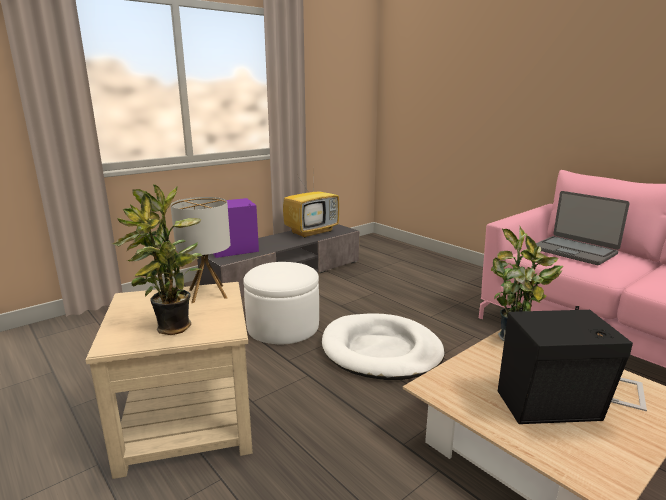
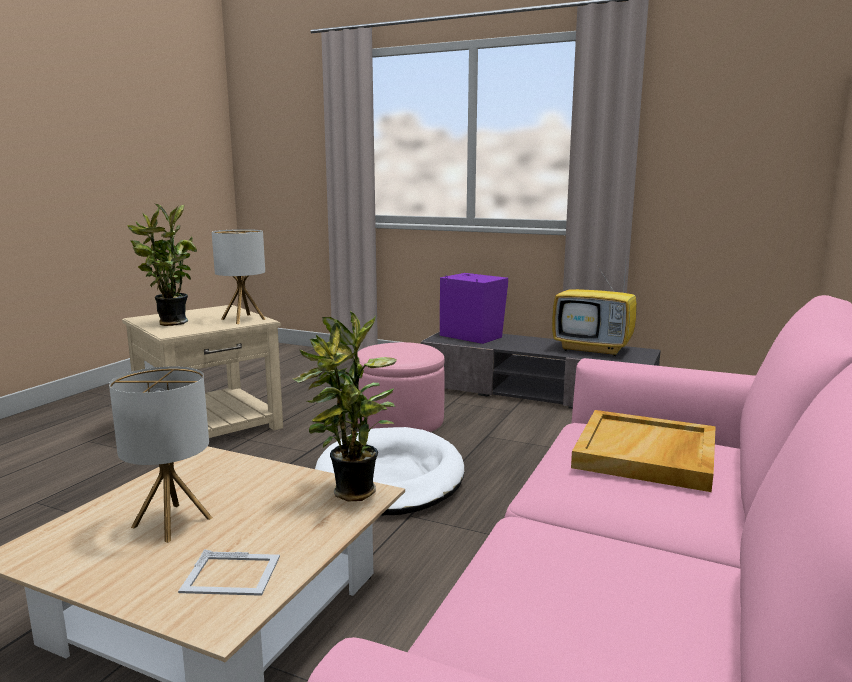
camera: 65 degrees right, 5 degrees down
(283, 326) = (399, 420): white ottoman -> pink ottoman
(552, 408) = (172, 522): black speaker -> table lamp
(574, 251) = (646, 455): laptop -> beige tray

